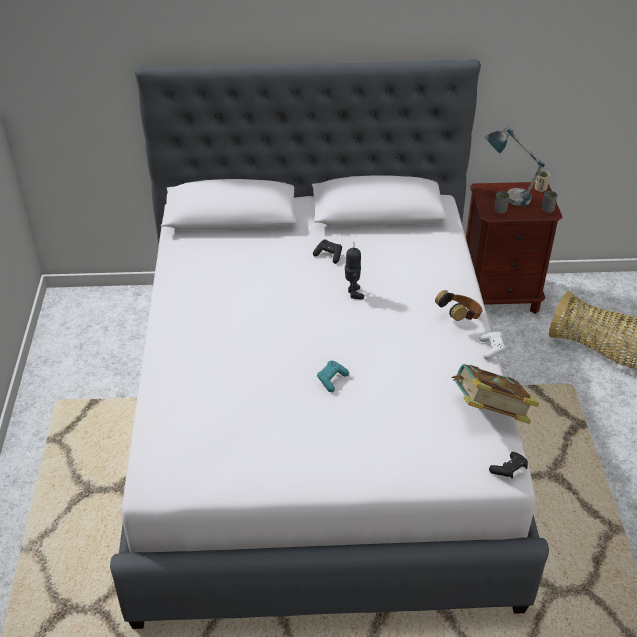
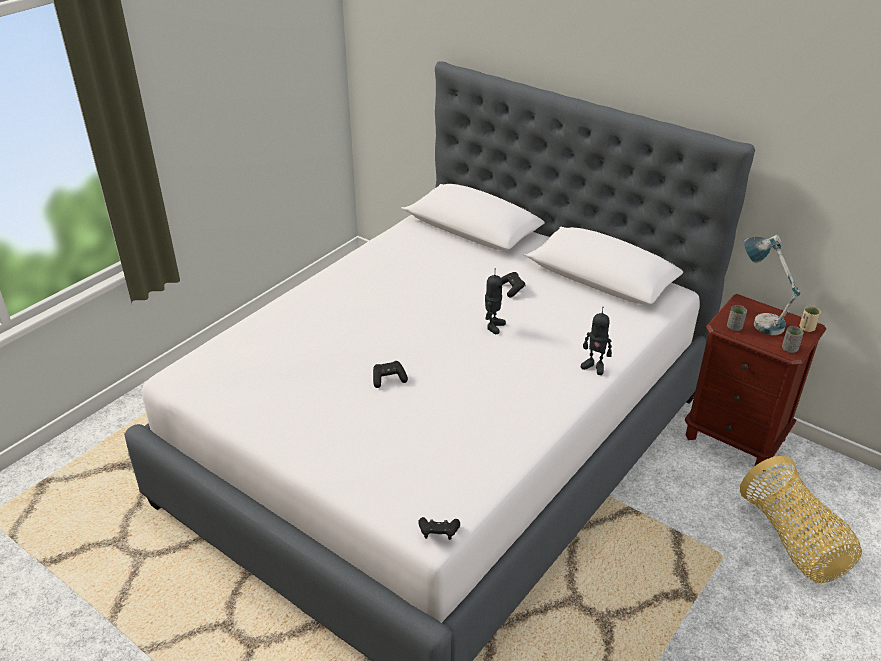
camera: 40 degrees right, 5 degrees down
(331, 380) = (389, 379): turquoise game controller -> black game controller
(457, 287) = (594, 366): none -> toy robot
(459, 318) = (562, 391): headphones -> none
(489, 413) = (485, 479): book -> none
(492, 349) = (558, 431): white game controller -> none

